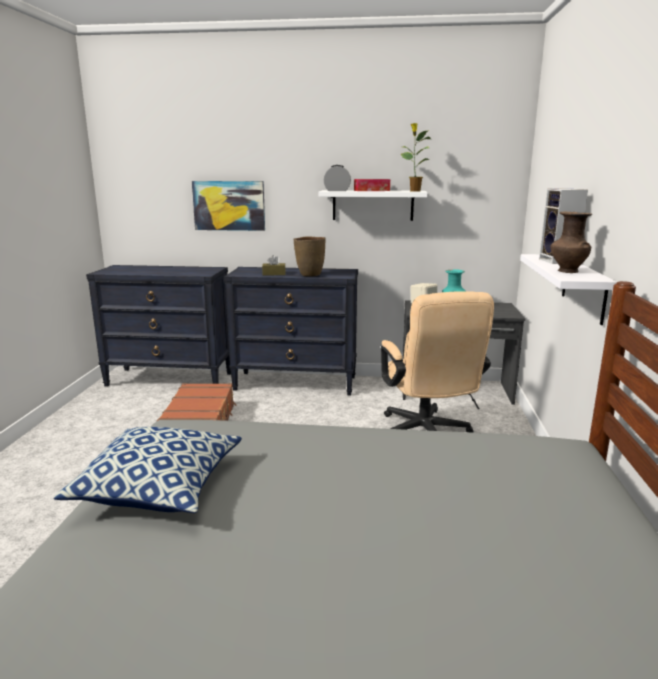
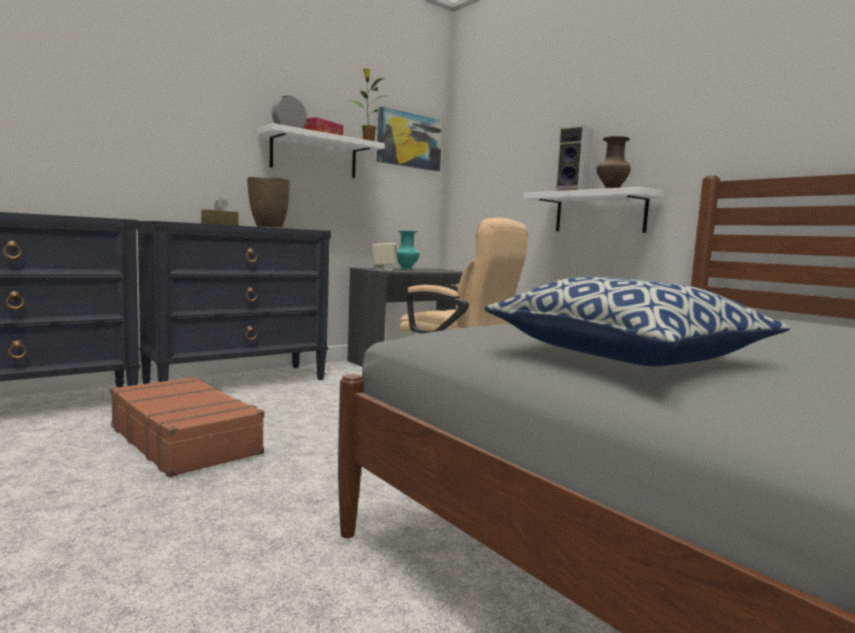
camera: 45 degrees left, 10 degrees down
(229, 205) = (121, 129): picture -> picture (409, 140)

